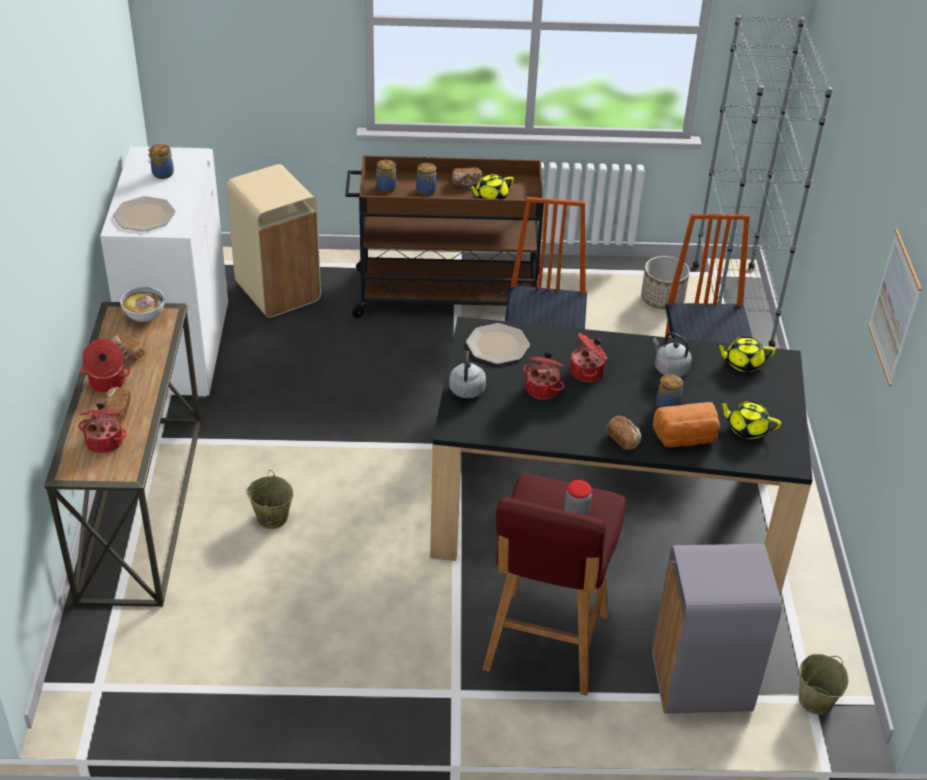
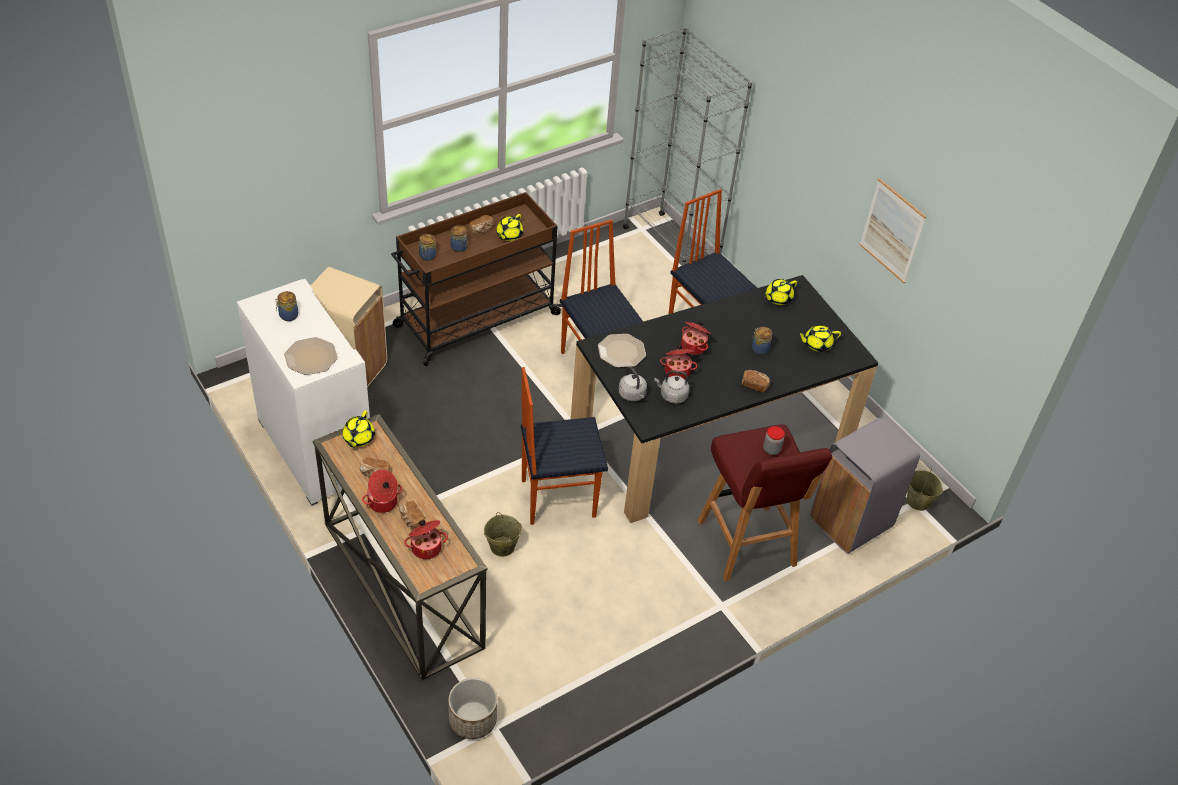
camera: 35 degrees left, 5 degrees up
(145, 317) = (358, 438): bowl -> yellow teapot
(374, 496) = (557, 497): none -> chair
(662, 298) = (623, 262): planter -> planter (473, 719)
(669, 369) = (739, 322): grey kettle -> grey kettle (672, 396)
(686, 438) = (789, 367): bread -> none

